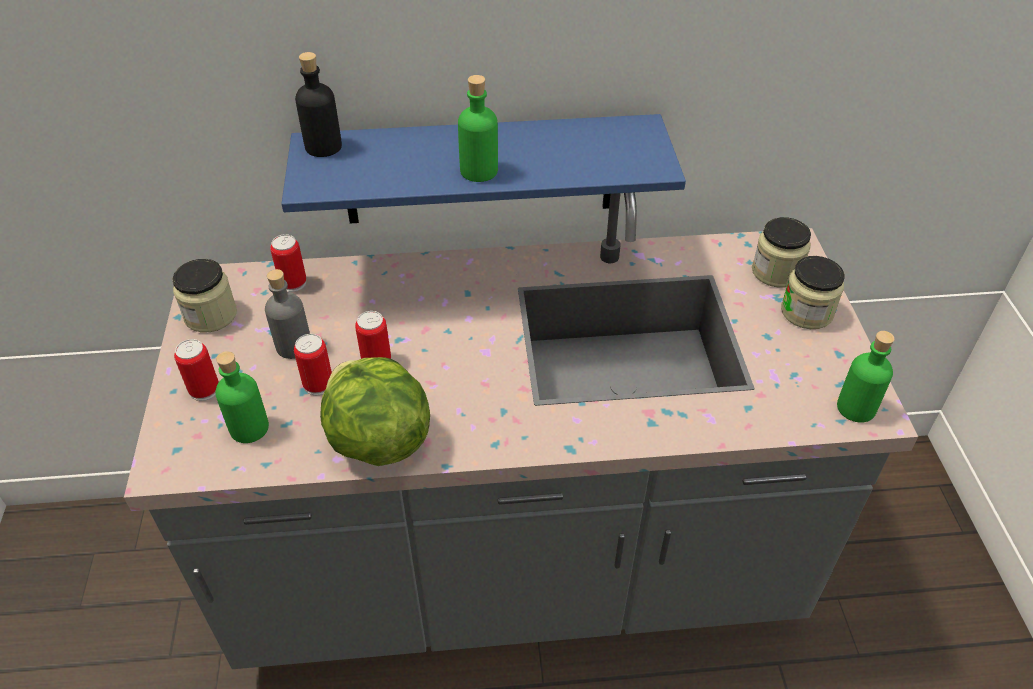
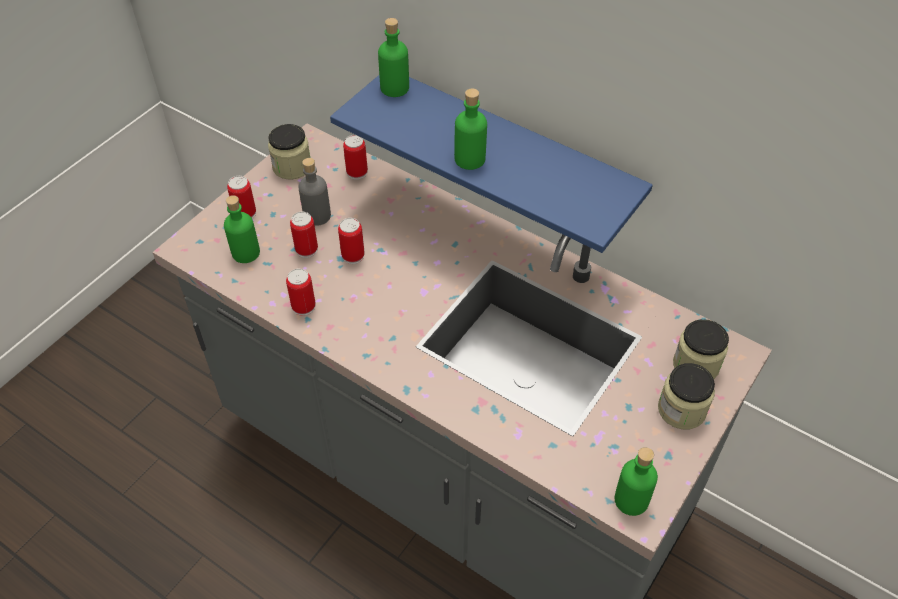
camera: 40 degrees right, 5 degrees up
(323, 146) = (394, 88): black bottle -> green bottle
(377, 440) = (303, 306): lettuce -> can

